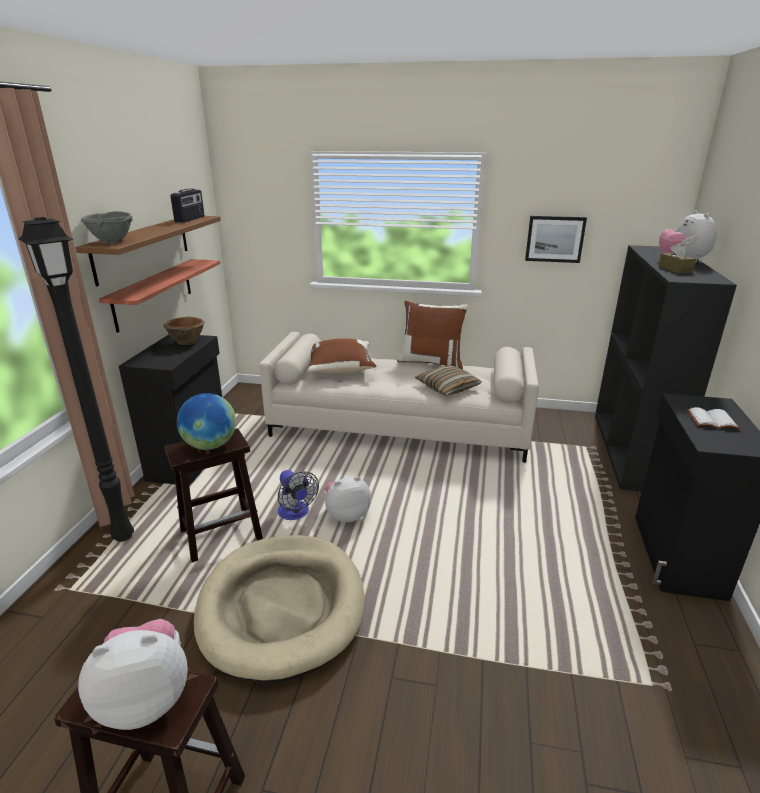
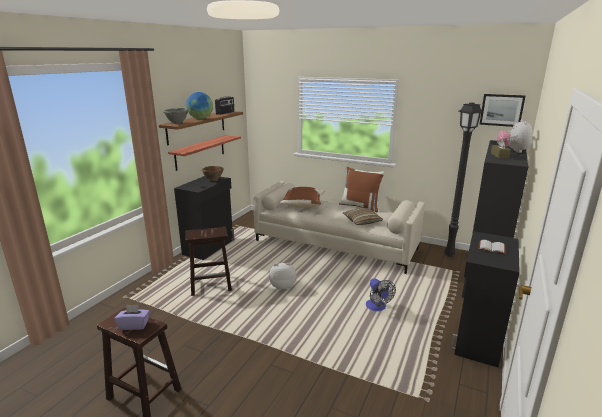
camera: 15 degrees right, 5 degrees down
(124, 535) = (163, 278): black floor lamp -> black floor lamp (449, 254)
(146, 698) = (134, 325): plush toy -> purple tissue box
(210, 445) = (208, 233): globe -> globe (200, 118)
(282, 607) = (228, 323): beige dog bed -> none
(296, 513) = (254, 281): fan -> fan (377, 307)
(555, 239) = (442, 133): picture -> picture (501, 110)

